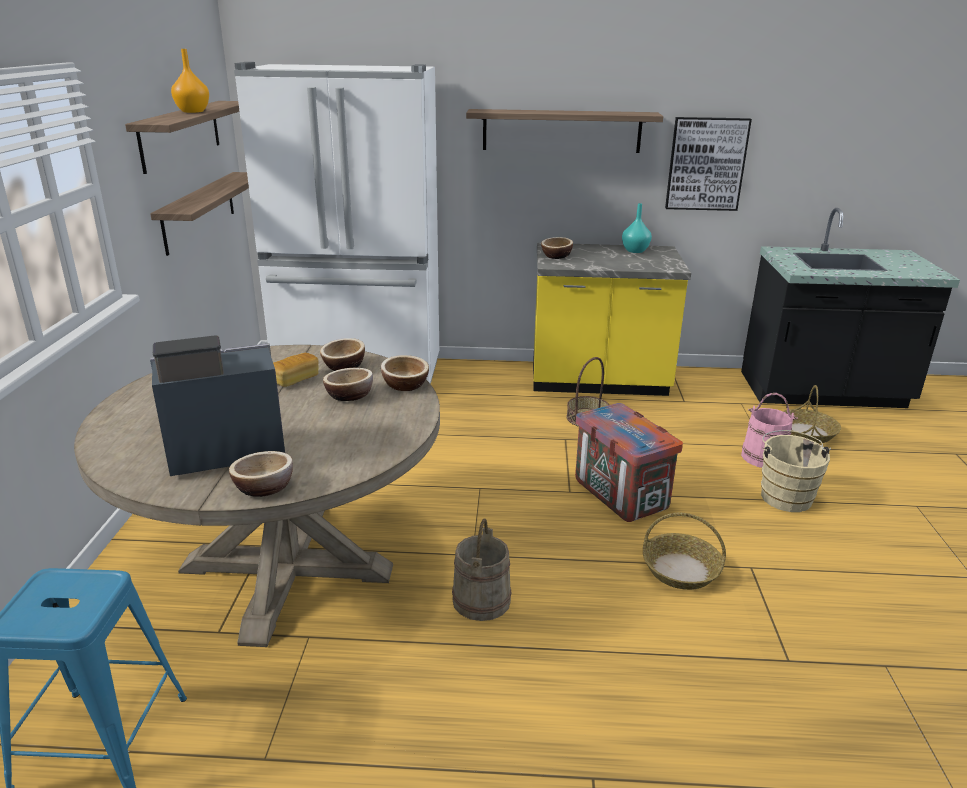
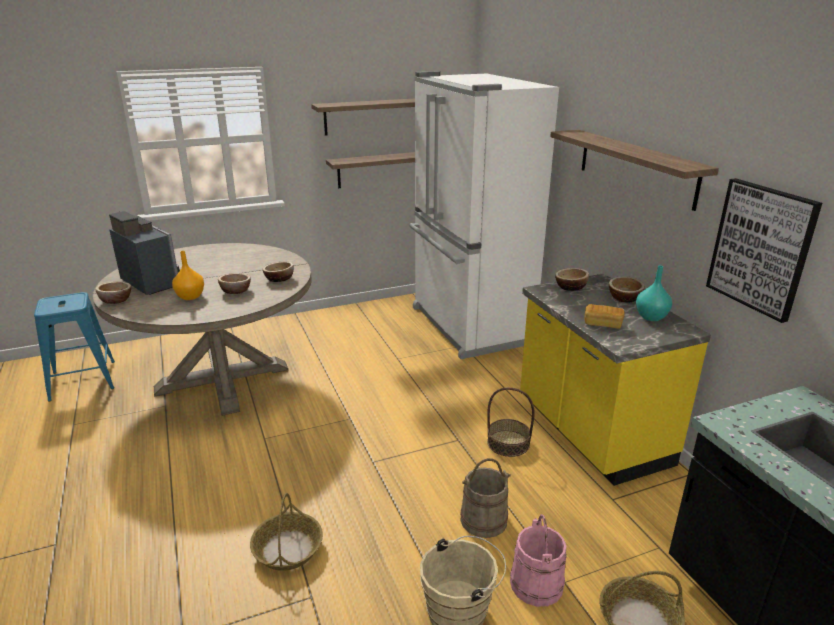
camera: 65 degrees right, 0 degrees up
(192, 111) = (381, 101): orange vase -> orange vase (191, 296)
(295, 379) = (251, 273): bread -> bread (602, 324)
(405, 385) = (260, 301): bowl -> bowl (624, 298)
(481, 600) = (215, 455): beige bucket -> beige bucket (483, 519)
(621, 496) = (384, 491): crate -> none

